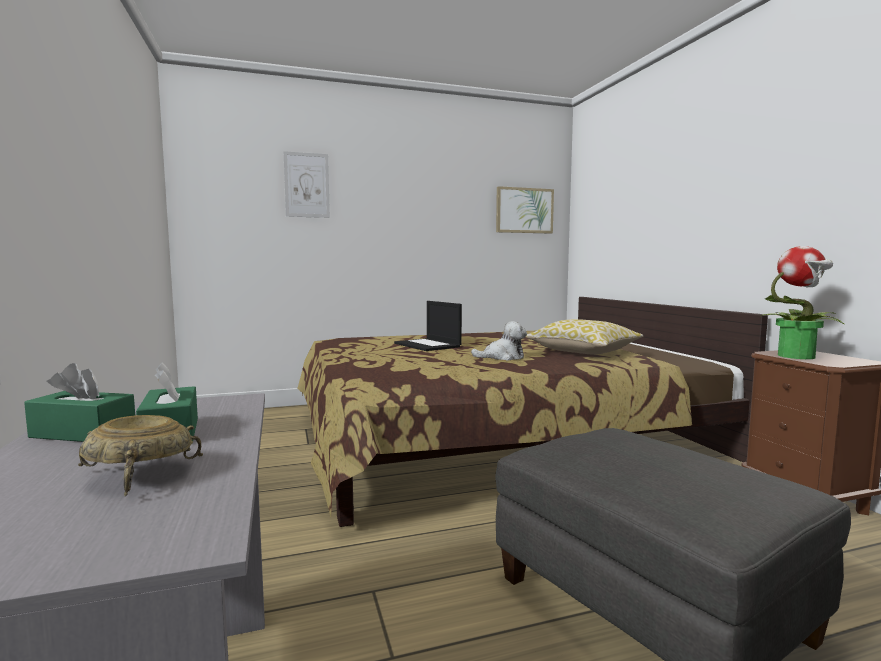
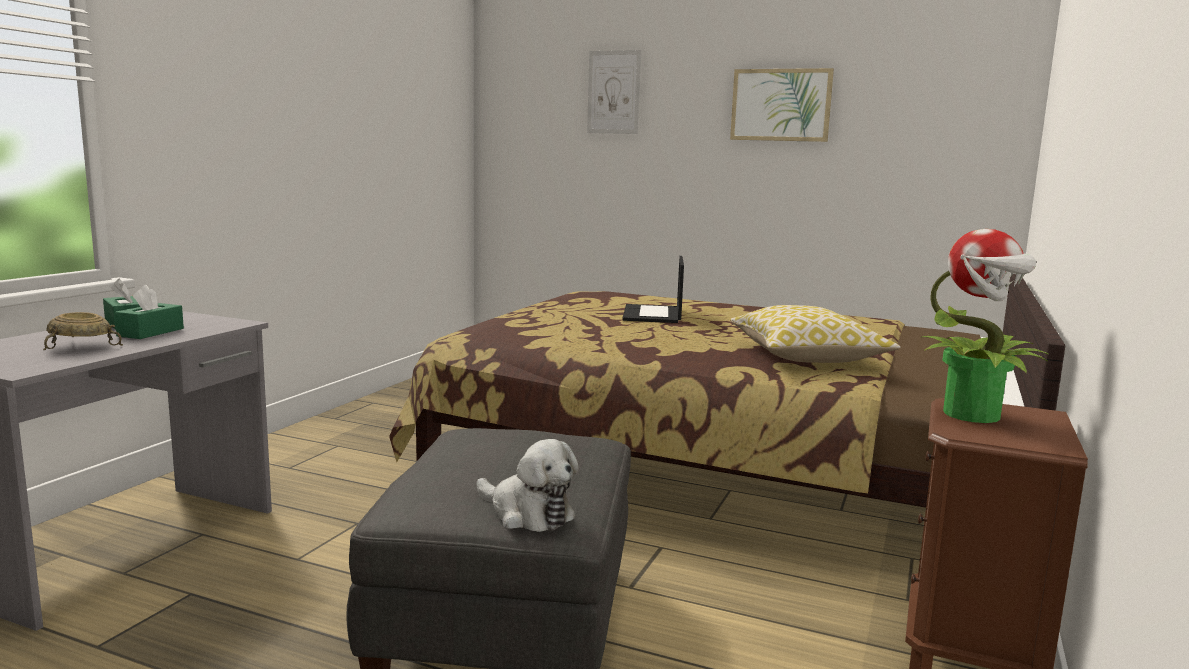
camera: 40 degrees right, 5 degrees up
(502, 357) = (674, 342): plush toy -> plush toy (527, 513)
(524, 210) = (943, 118): picture -> picture (781, 105)

